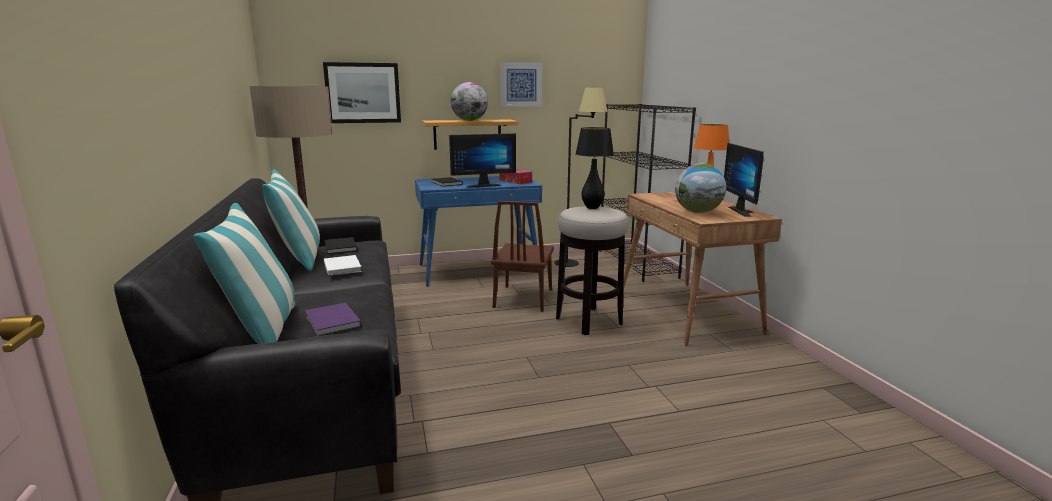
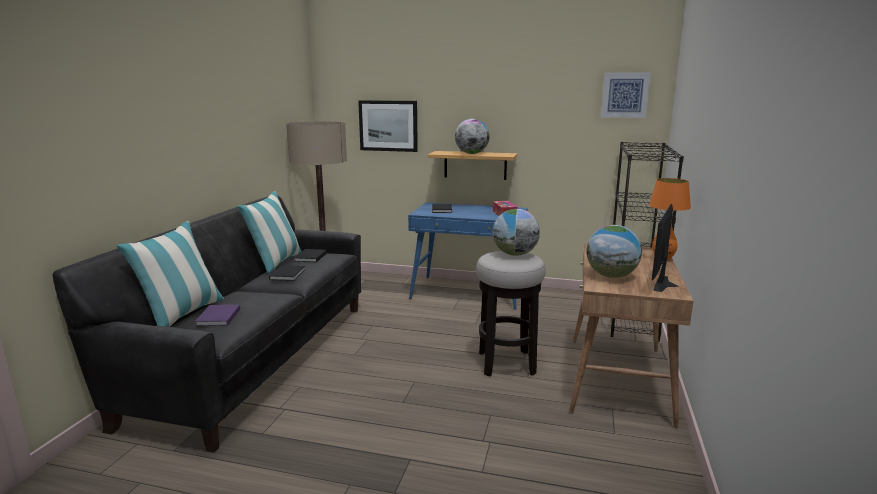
camera: 30 degrees right, 0 degrees up
(343, 267) = (288, 274): white book -> black book
(482, 185) = (466, 215): monitor -> none
(520, 84) = (529, 120): picture -> picture (625, 95)
(523, 298) = (475, 327): brown chair -> none
(577, 263) = (568, 303): black floor lamp -> none
(592, 208) = (515, 254): black table lamp -> globe

